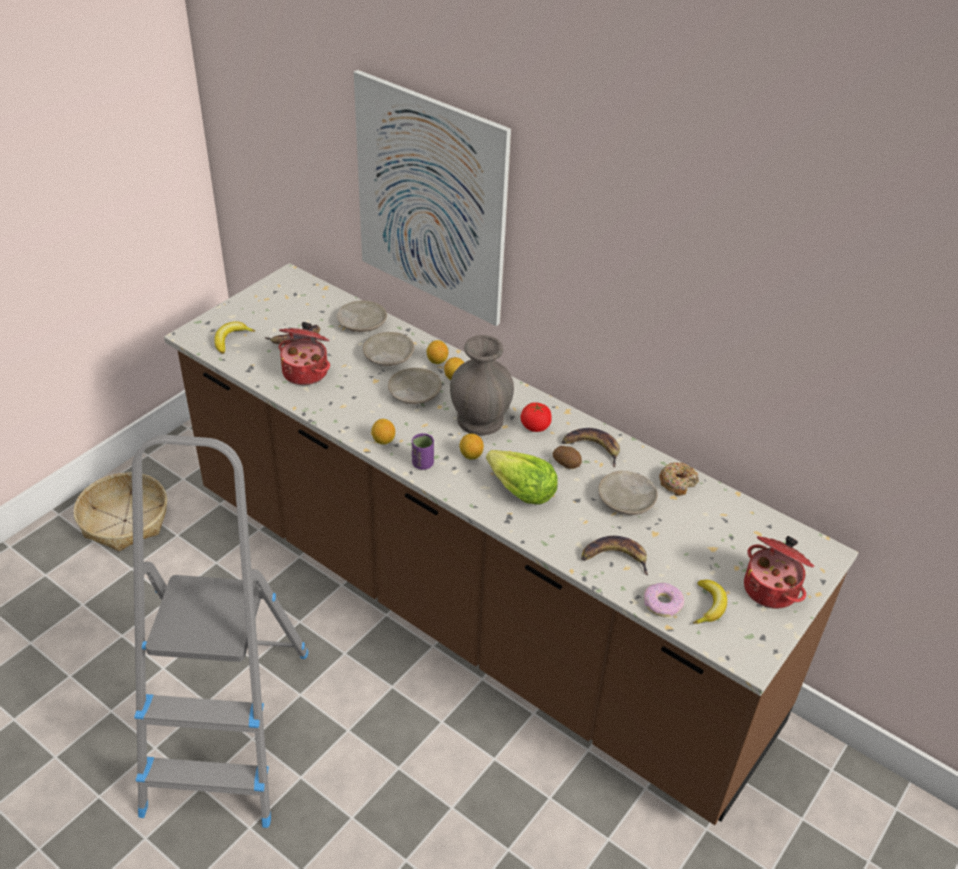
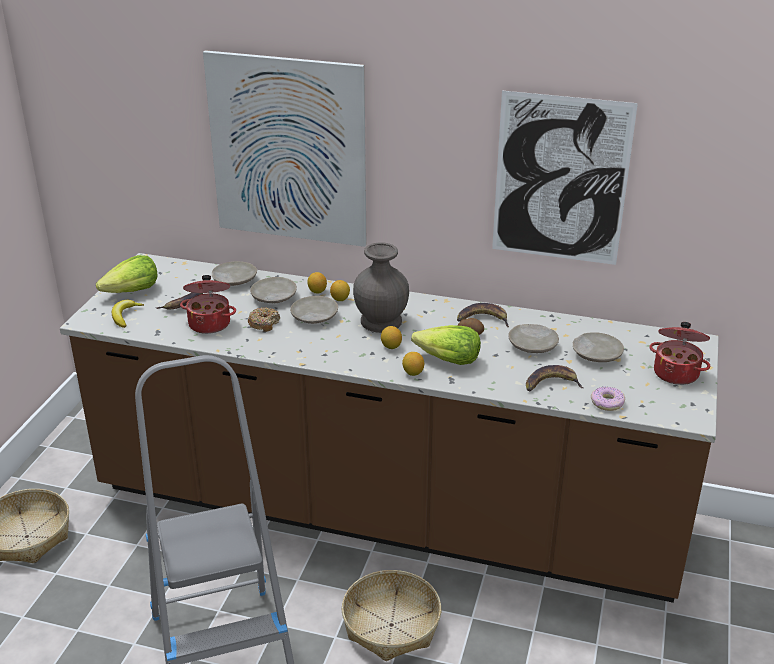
camera: 20 degrees left, 10 degrees down
(254, 311) = (132, 292): none -> lettuce
(383, 440) = (311, 354): lemon -> lemon (413, 373)
(409, 736) = (391, 624): none -> basket
(422, 464) = (356, 361): purple cup -> none
(535, 426) = (428, 316): tomato -> none
(677, 483) = (562, 325): donut -> donut (264, 324)
(692, 534) = (596, 354): none -> beige plate
(706, 319) = (560, 180): none -> picture
(709, 606) = (641, 395): banana -> none

